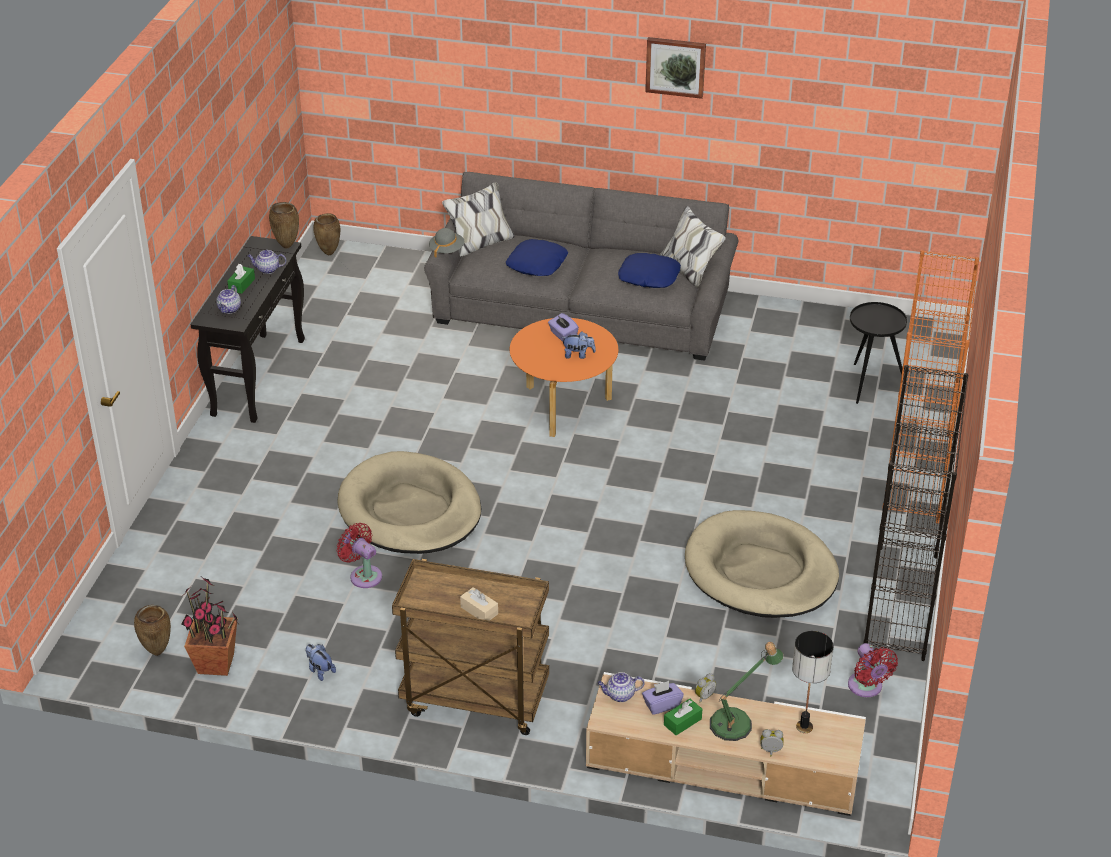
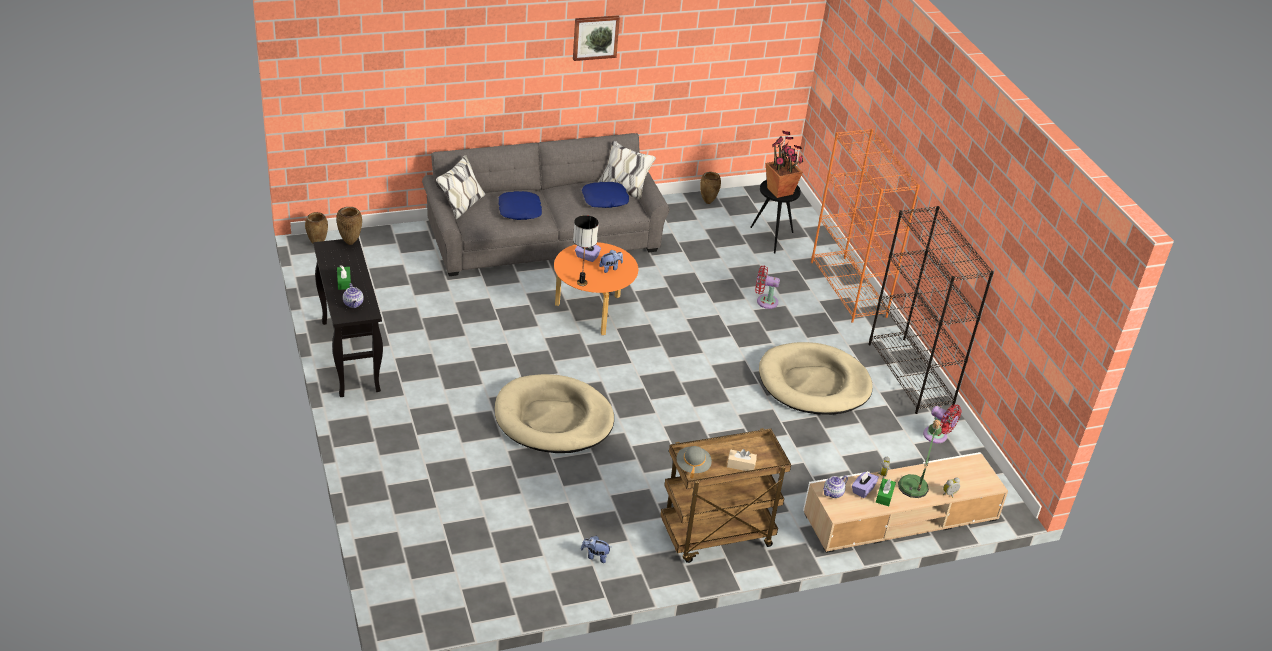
camera: 35 degrees left, 0 degrees up
(157, 652) = (465, 588): brown vase -> brown vase (707, 202)
(216, 664) = (517, 581): potted plant -> potted plant (780, 191)
(267, 270) = (353, 265): teapot -> none
(363, 575) = (563, 477): red fan -> red fan (764, 301)
(446, 250) = (451, 216): grey hat -> grey hat (692, 466)
(804, 726) = (954, 471): table lamp -> table lamp (582, 282)

